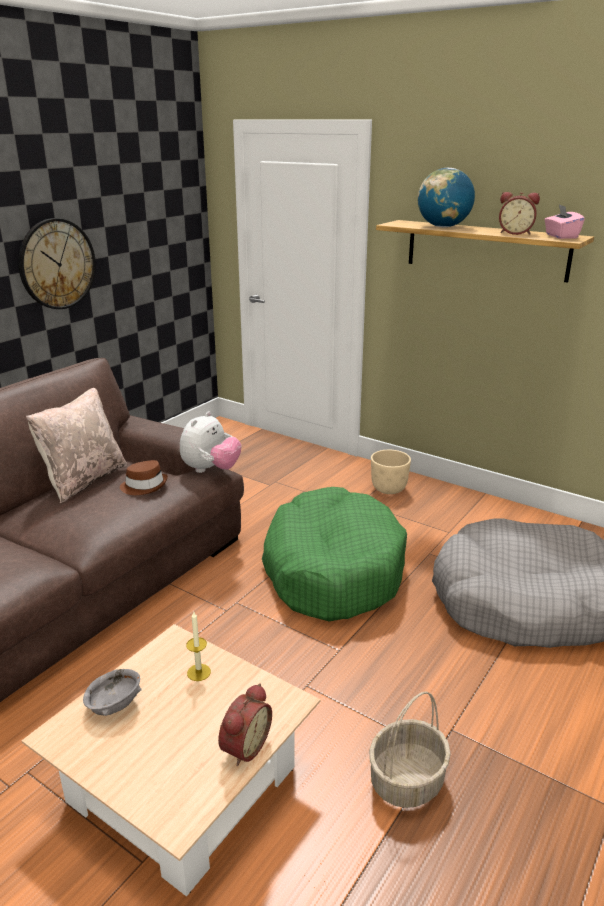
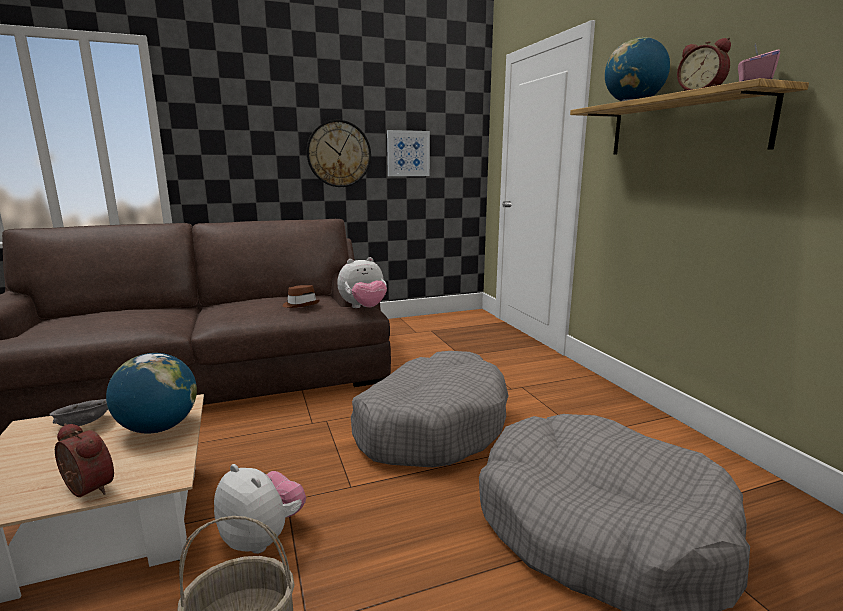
camera: 35 degrees right, 10 degrees down
(84, 480) = (278, 296): beige pillow -> none
(132, 248) = (408, 153): none -> picture
(199, 672) = (158, 428): candle -> globe
(243, 746) = (85, 490): alarm clock -> alarm clock turned 120 degrees counterclockwise
(329, 720) = (263, 537): none -> plush toy
(332, 569) = (431, 425): green dog bed -> grey dog bed
(389, 489) = (564, 385): beige planter -> none

